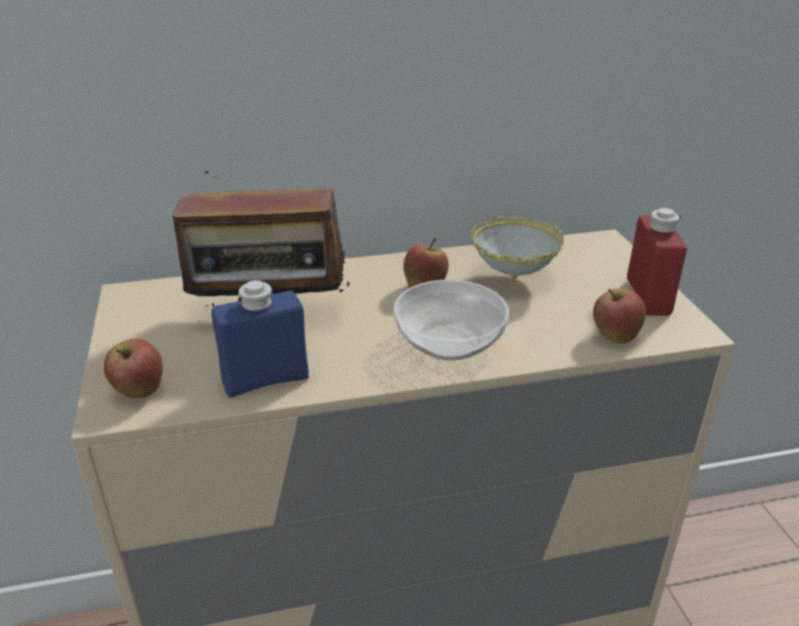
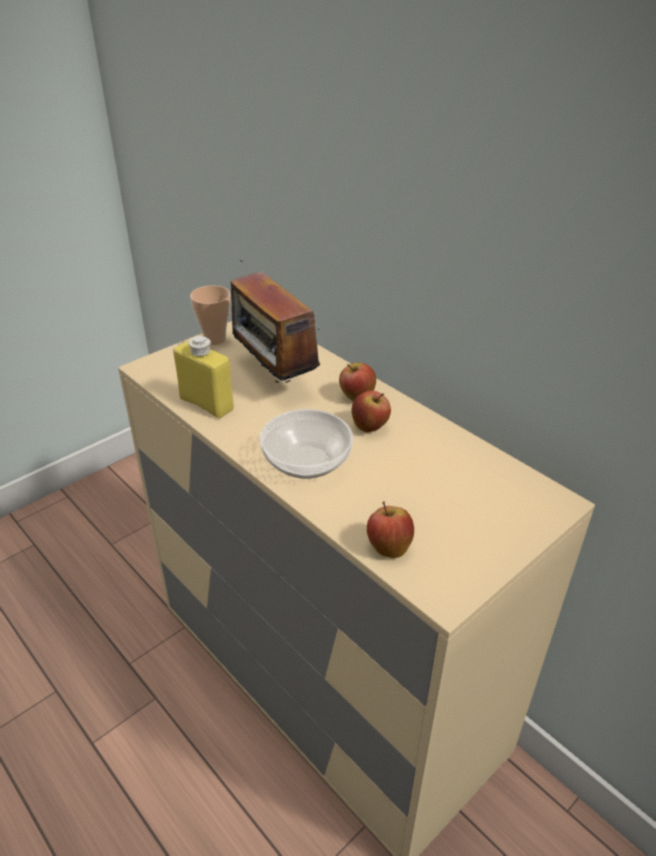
camera: 60 degrees right, 5 degrees up
(123, 334) = (214, 339): none -> cup
(139, 392) = (166, 368): apple -> apple (356, 397)
(265, 380) = (206, 404): blue bottle -> yellow bottle
(513, 279) = (427, 466): bowl -> none
(648, 297) = (477, 554): red bottle -> none

